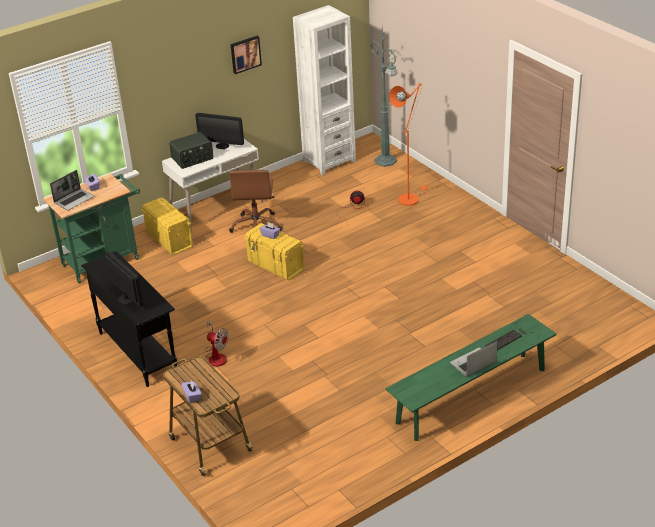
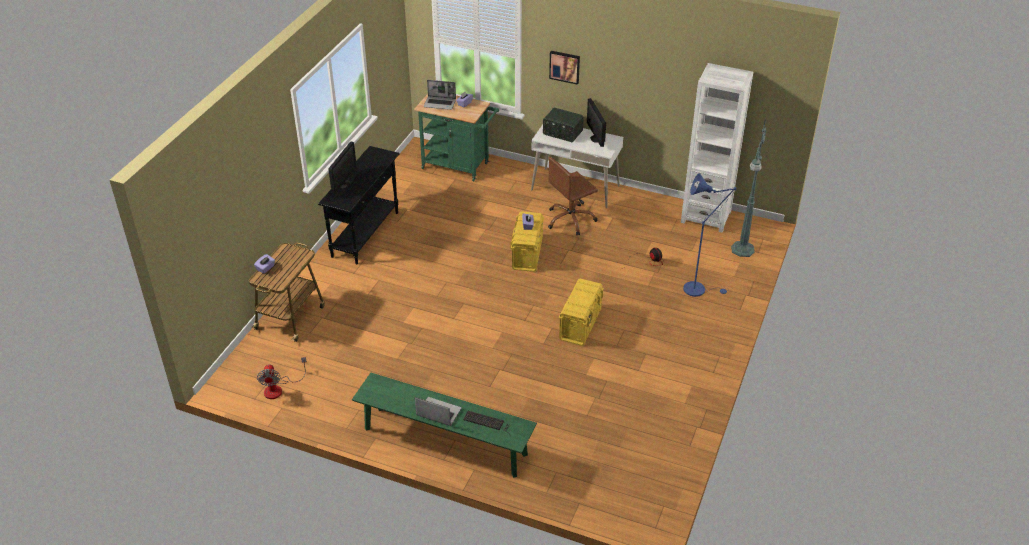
camera: 55 degrees right, 5 degrees up
(169, 239) = (512, 184): yellow storage box -> yellow storage box (580, 324)
(216, 356) = (390, 274): fan -> fan (279, 388)
(245, 54) = (650, 72): picture -> picture (565, 66)
(410, 198) = (698, 289): orange floor lamp -> blue floor lamp

